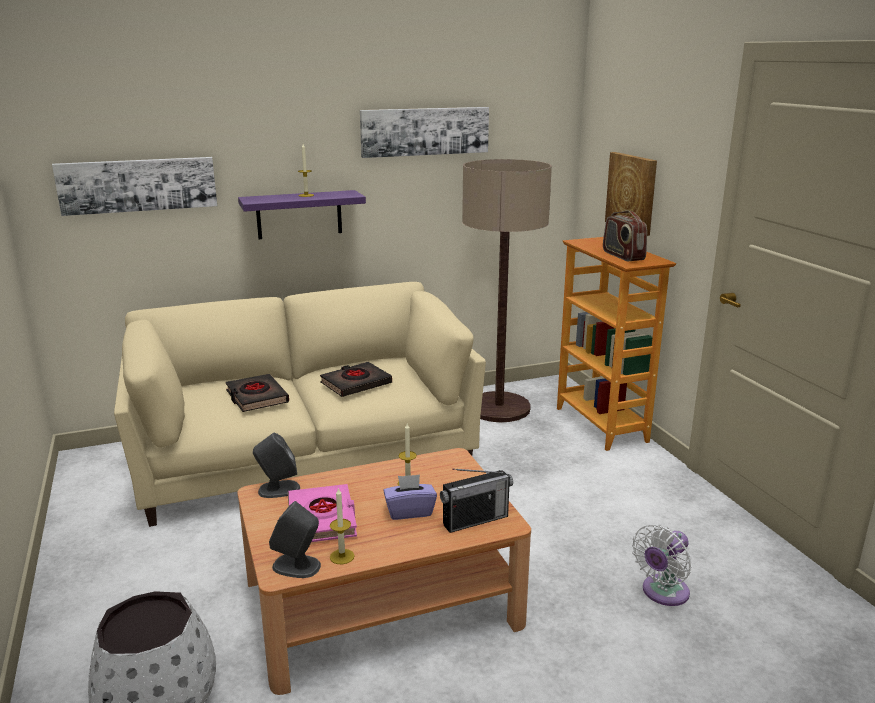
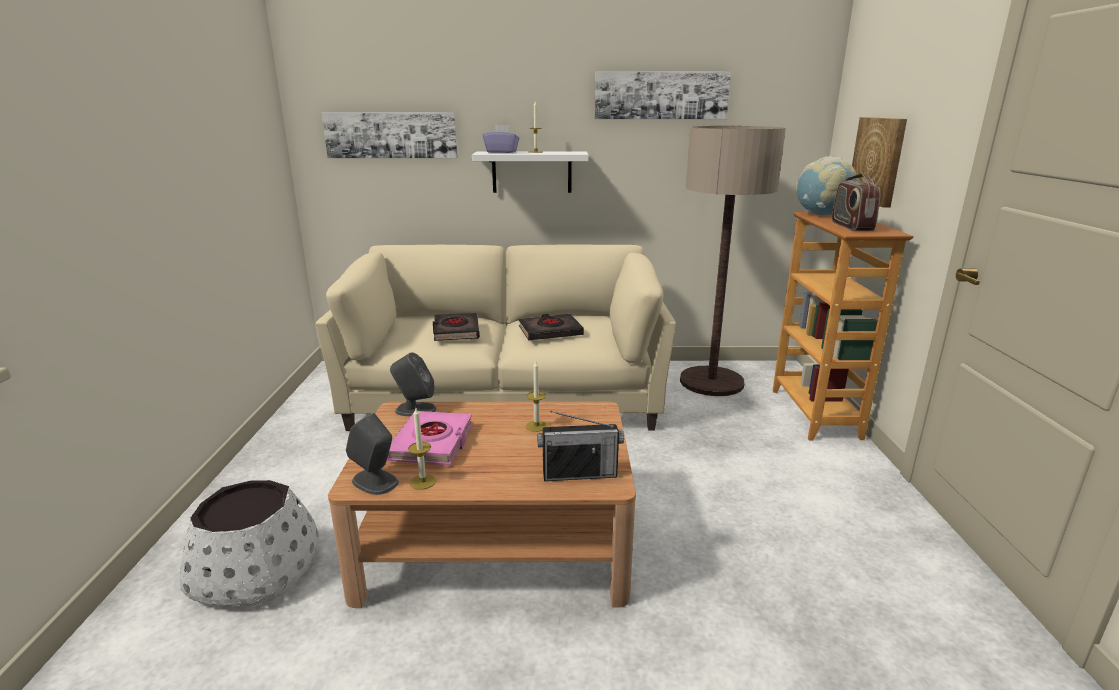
camera: 20 degrees right, 0 degrees up
(299, 214) = (532, 172): purple shelf -> white shelf
(409, 511) = (519, 452): purple tissue box -> purple tissue box (501, 152)
(589, 243) = (822, 215): none -> globe
(662, 593) = (808, 608): white fan -> none

